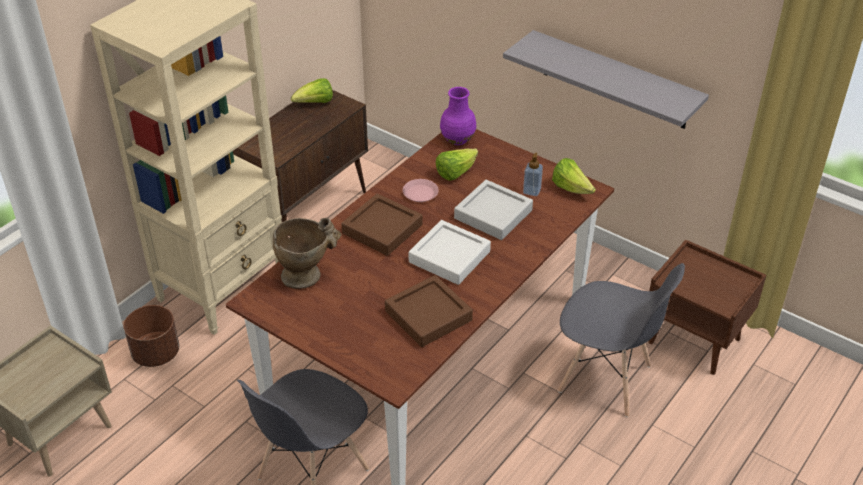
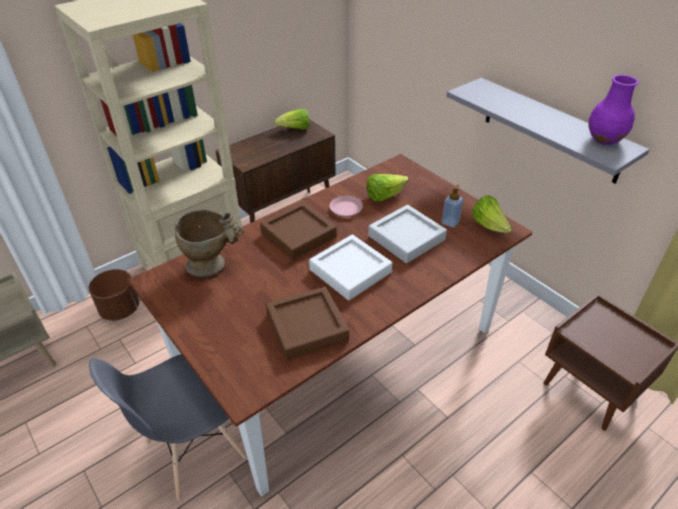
camera: 15 degrees right, 0 degrees up
(458, 139) = (397, 169): purple vase -> purple vase (605, 139)
(605, 379) = (493, 412): grey chair -> none

